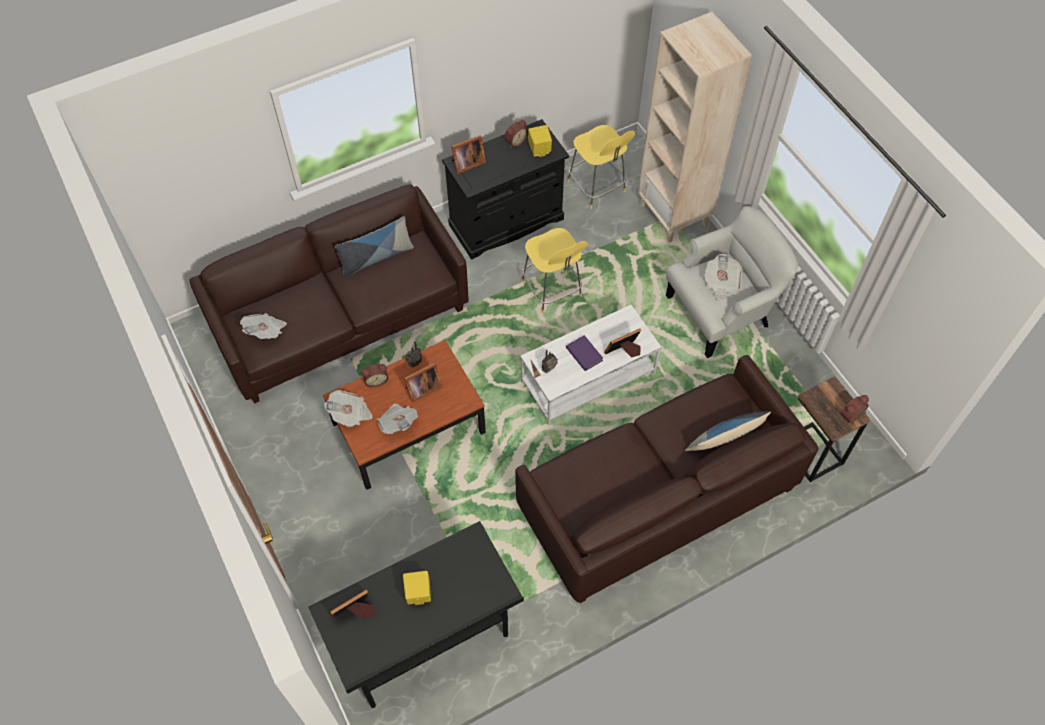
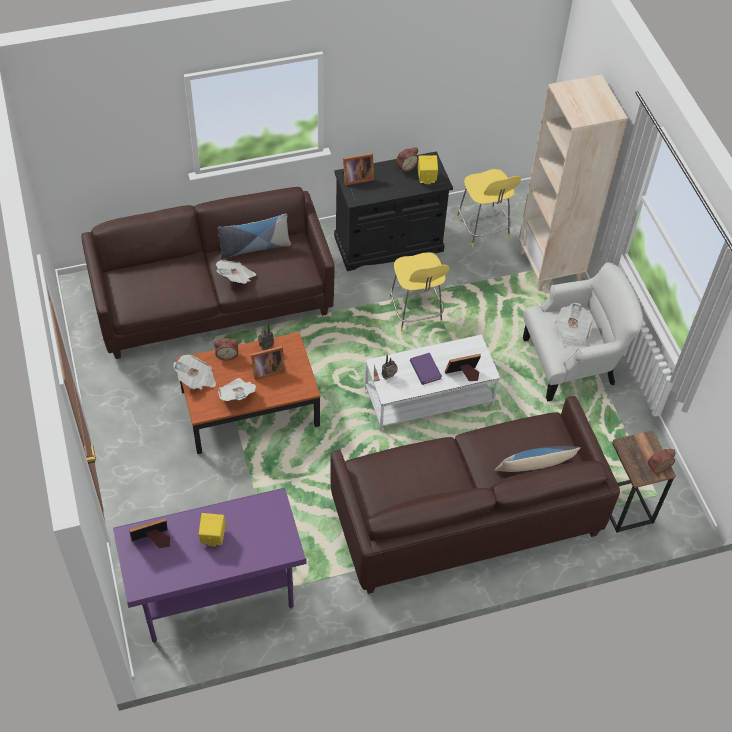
camera: 10 degrees right, 5 degrees down
(266, 331) = (138, 292): newspaper -> newspaper (236, 278)
(426, 641) = (217, 596): black desk -> purple desk

